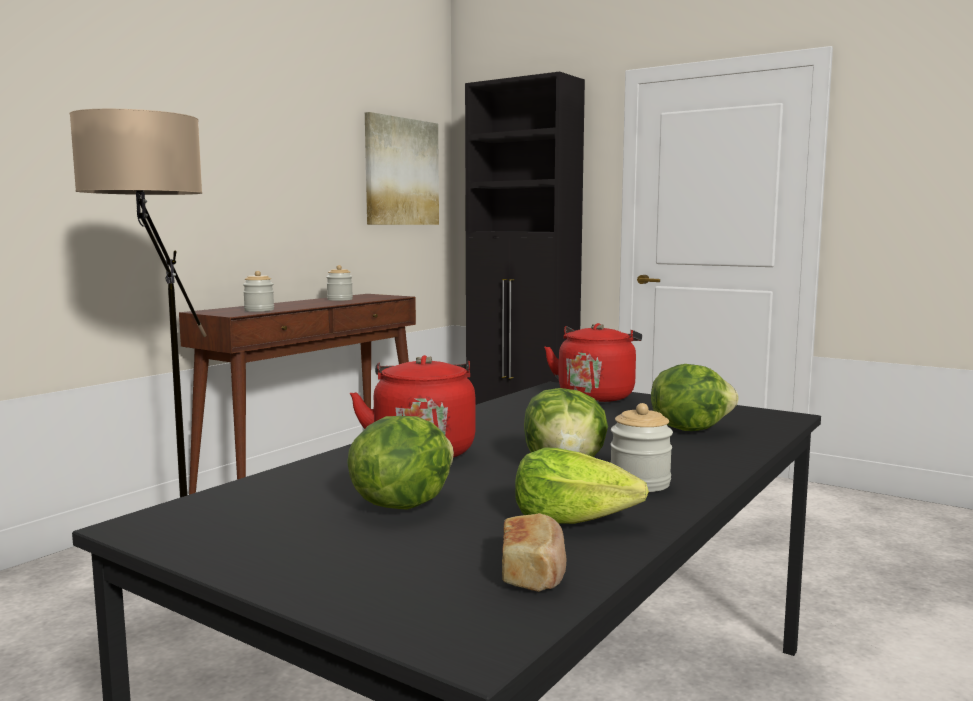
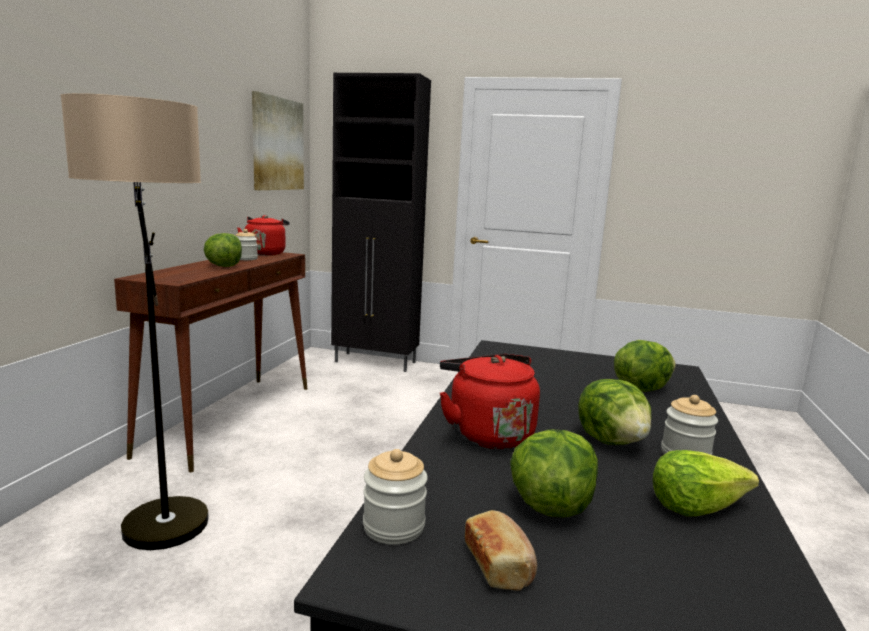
camera: 20 degrees left, 5 degrees up
(259, 310) = (193, 275): jar -> jar (393, 527)
(304, 304) = (224, 266): none -> lettuce
(533, 571) = (748, 577): bread -> bread (499, 565)
(596, 396) = (535, 355): red kettle -> red kettle (265, 253)

